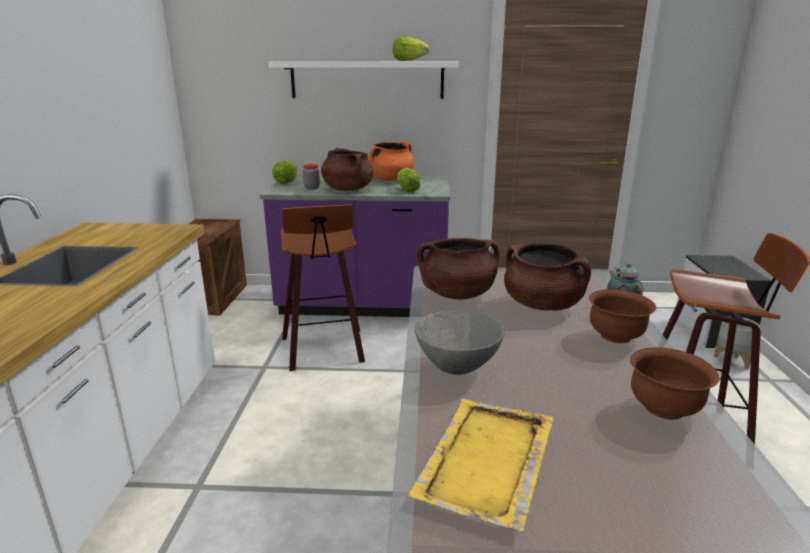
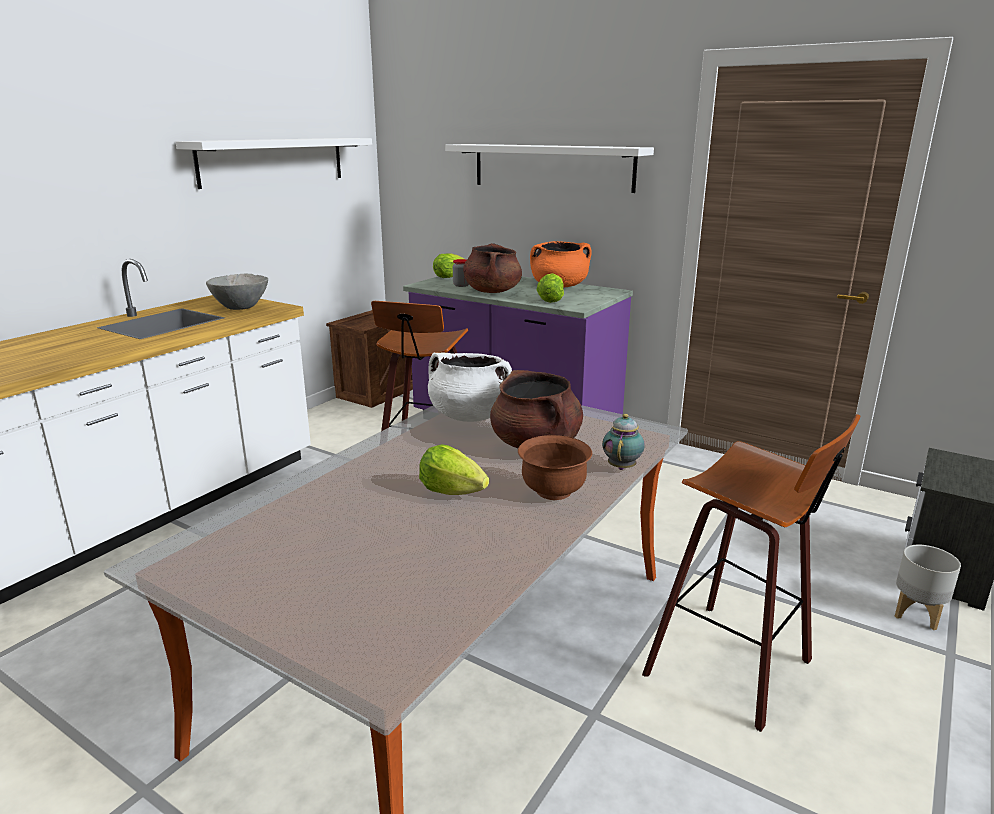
camera: 30 degrees right, 0 degrees up
(101, 78) = (273, 161): none -> white shelf
(408, 61) = (590, 146): lettuce -> lettuce (452, 491)
(457, 294) = (470, 416): brown cooking pot -> white cooking pot
(457, 366) = (357, 474): grey bowl -> grey bowl (241, 308)
(486, 462) = (254, 543): yellow tray -> none
(664, 409) = (471, 561): brown bowl -> none

